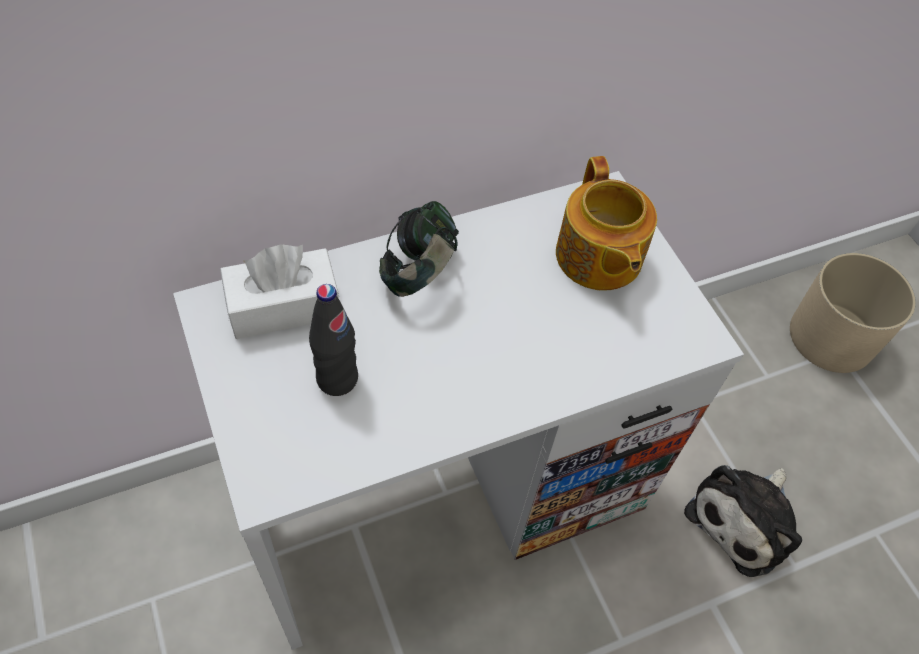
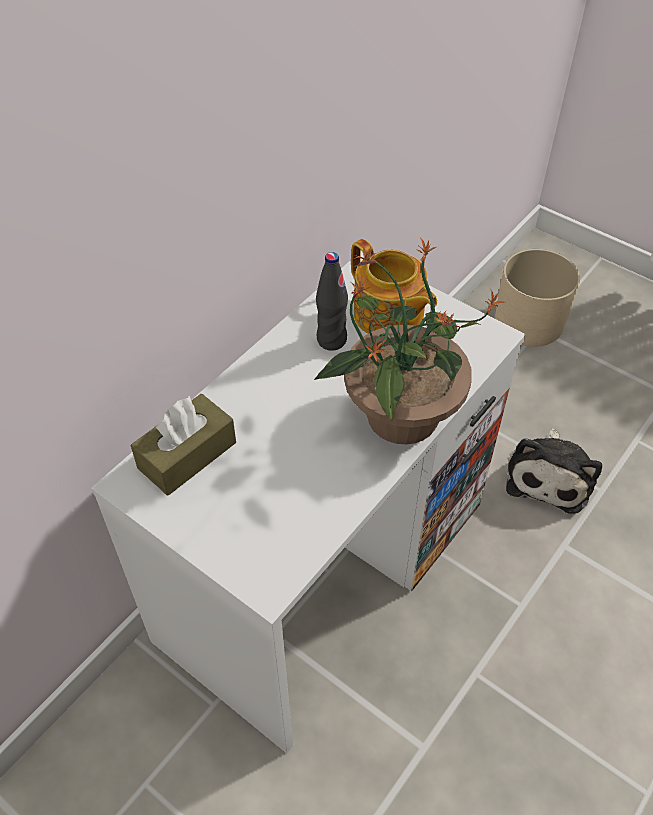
camera: 25 degrees left, 5 degrees down
(284, 306) = (187, 455): white tissue box -> brown tissue box
(337, 379) = (265, 485): black bottle -> black bottle (331, 340)
(419, 272) = (271, 383): headphones -> none
(530, 377) = (399, 416): none -> potted plant

